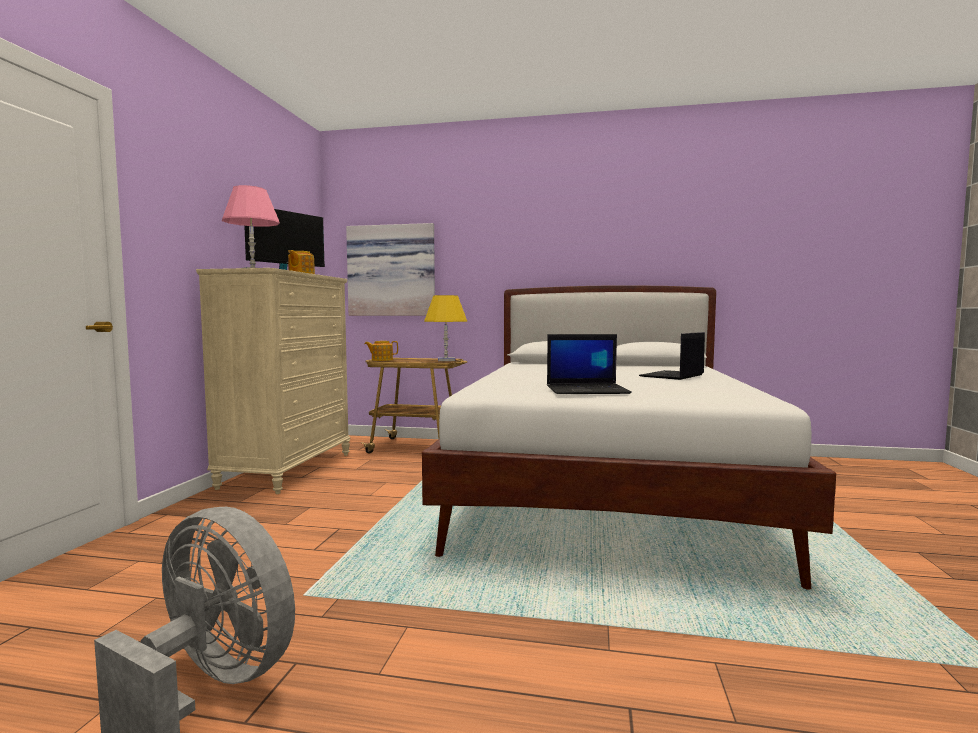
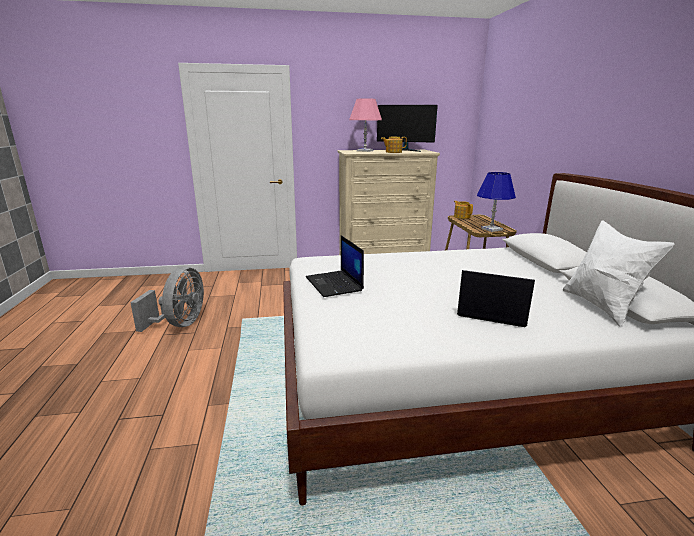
camera: 70 degrees right, 15 degrees up
(392, 271) = (504, 142): picture -> none
(446, 360) = (491, 229): yellow table lamp -> blue table lamp
(662, 366) = (601, 307): none -> white pillow

